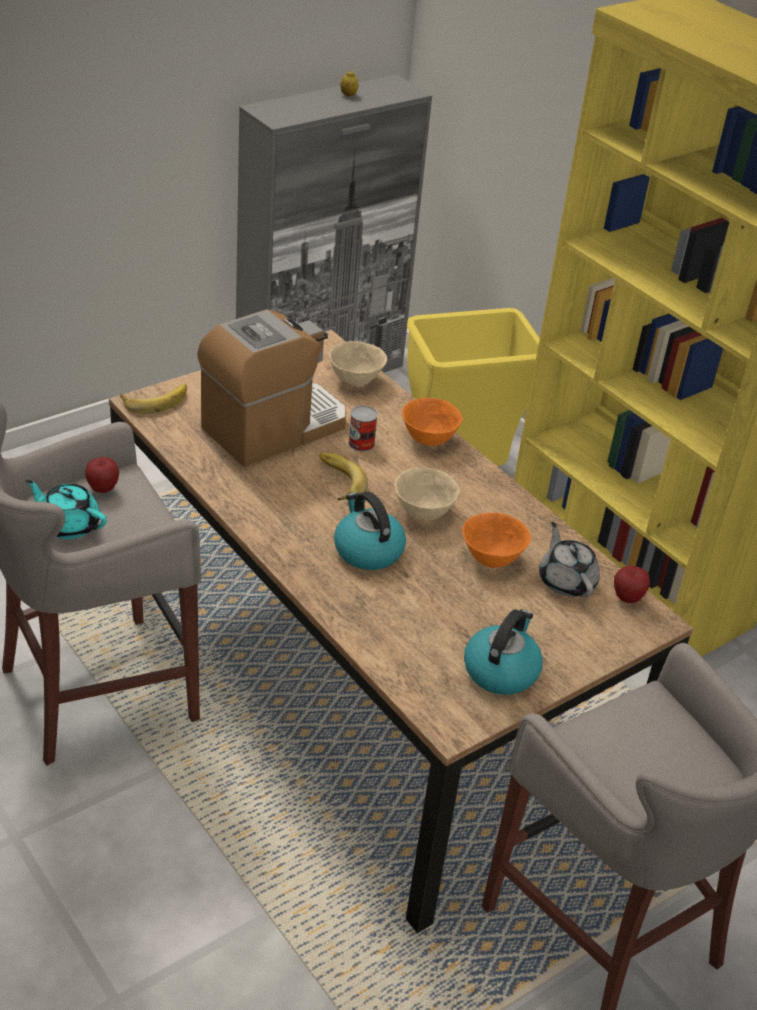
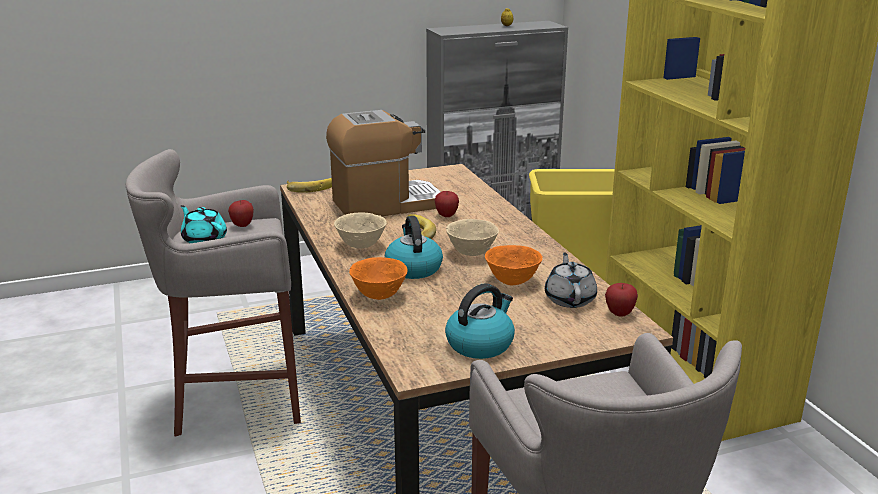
camera: 20 degrees right, 15 degrees down
(356, 381) = (463, 187): beige bowl -> beige bowl (361, 246)
(361, 443) = (446, 216): can -> apple
(429, 439) = (501, 217): orange bowl -> orange bowl (379, 295)

